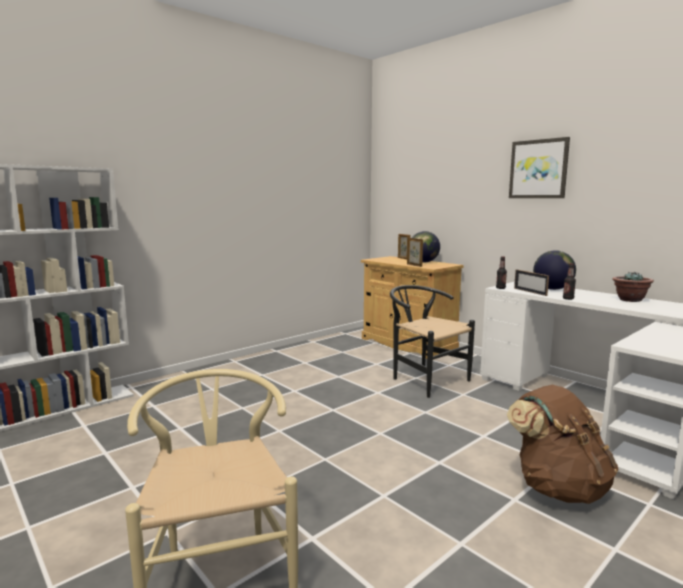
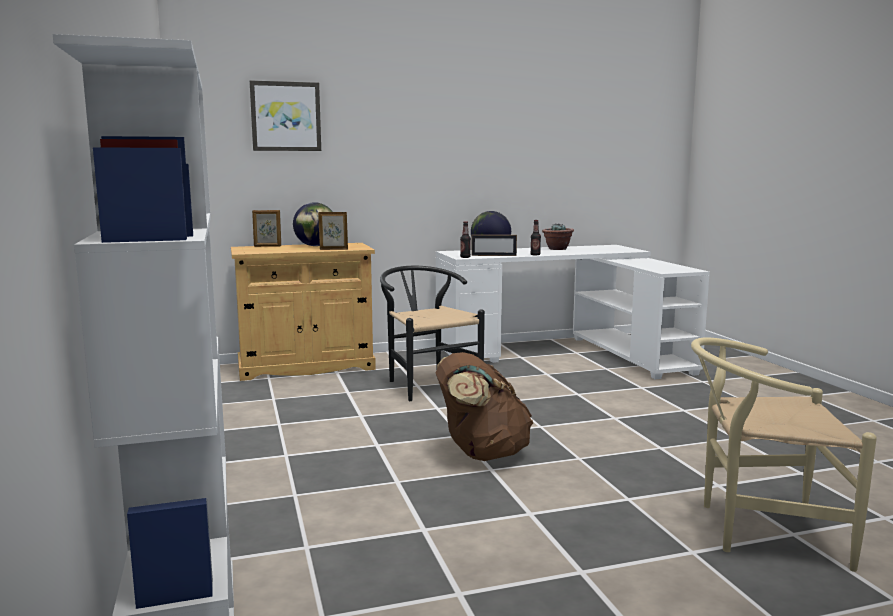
camera: 65 degrees left, 0 degrees up
(424, 379) = (427, 383): black chair -> black chair turned 75 degrees clockwise
(538, 169) = (444, 125): picture -> picture (286, 116)
(557, 487) = (672, 395): brown backpack -> brown backpack (481, 453)

